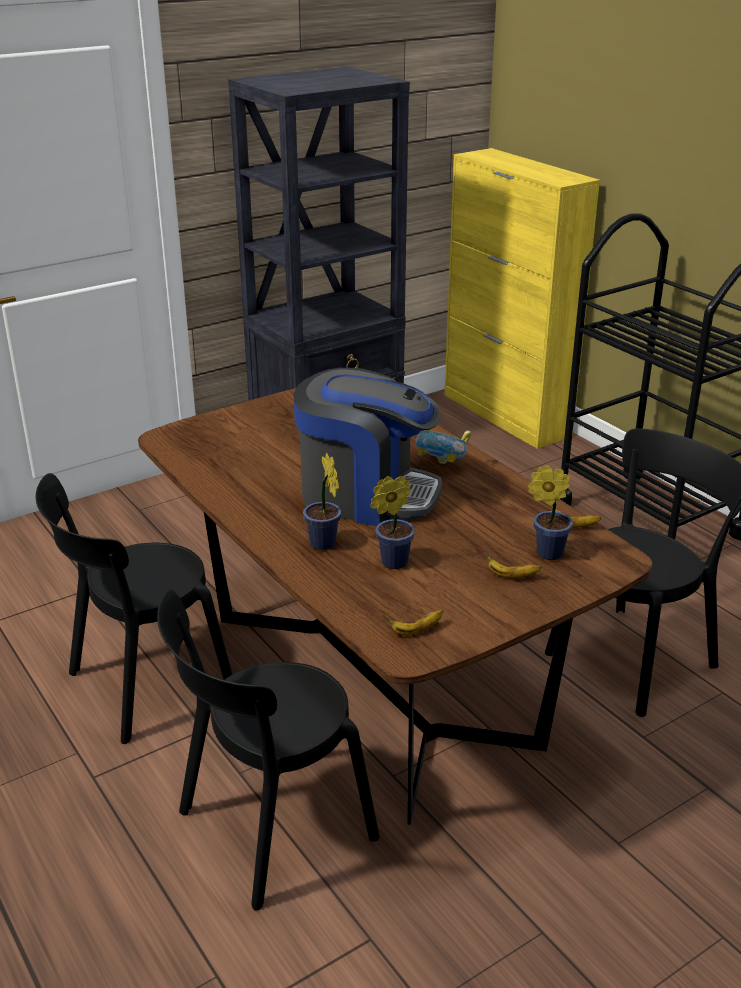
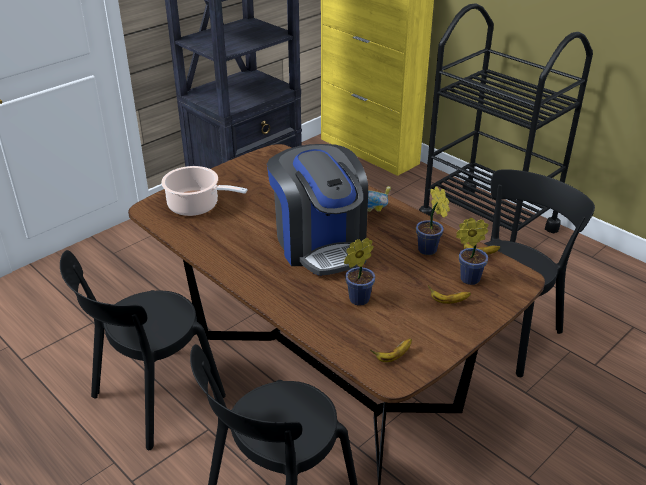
camera: 10 degrees left, 5 degrees up
(224, 439) = (196, 206): none -> cooking pot
(324, 545) = (301, 291): potted plant -> potted plant (429, 251)
(366, 495) = (320, 244): coffee machine -> coffee machine turned 60 degrees clockwise

